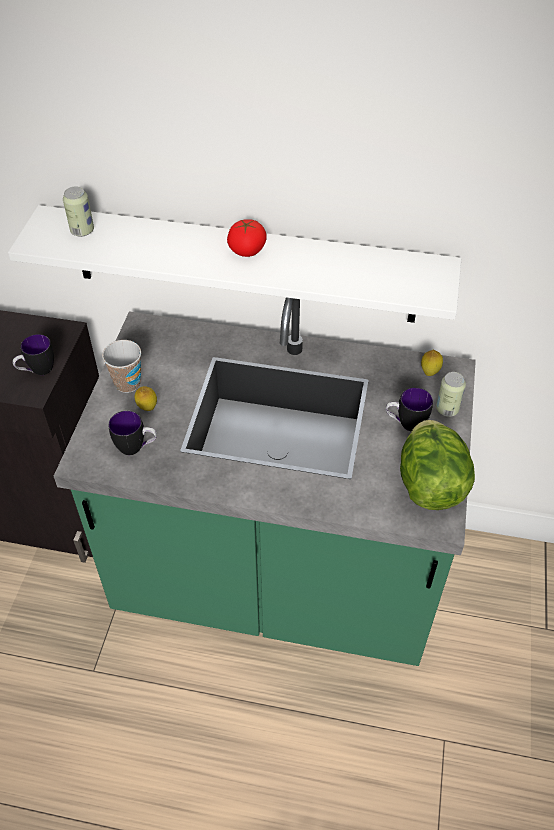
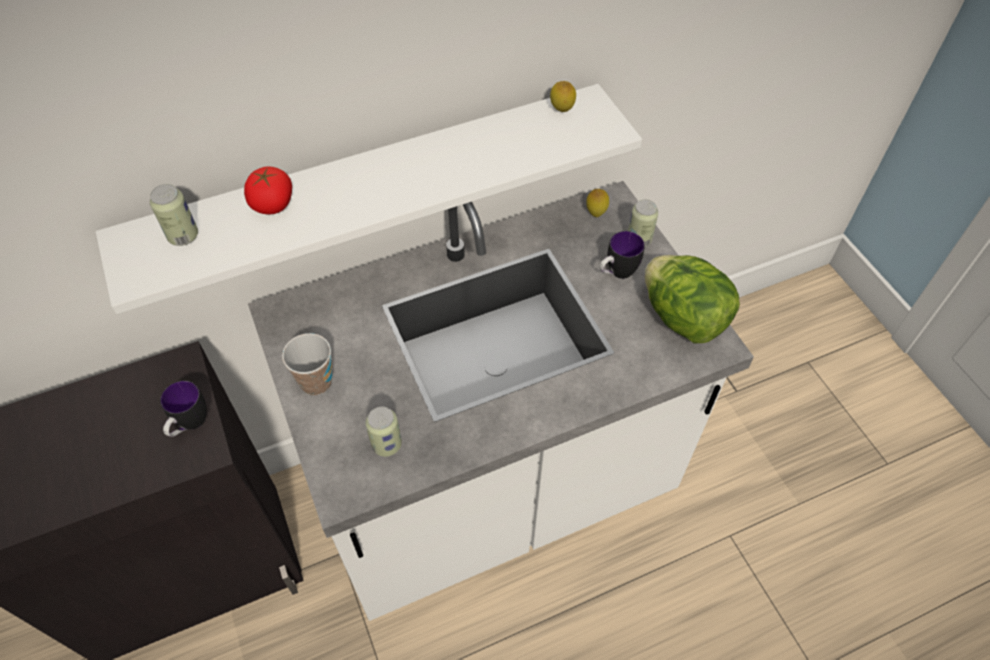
camera: 35 degrees left, 5 degrees up
(136, 448) = (387, 445): mug -> can
(147, 408) = (361, 397): lemon -> lemon (561, 111)
(247, 250) = (392, 171): tomato -> tomato (273, 204)
(277, 580) = (495, 489): green counter -> white counter

